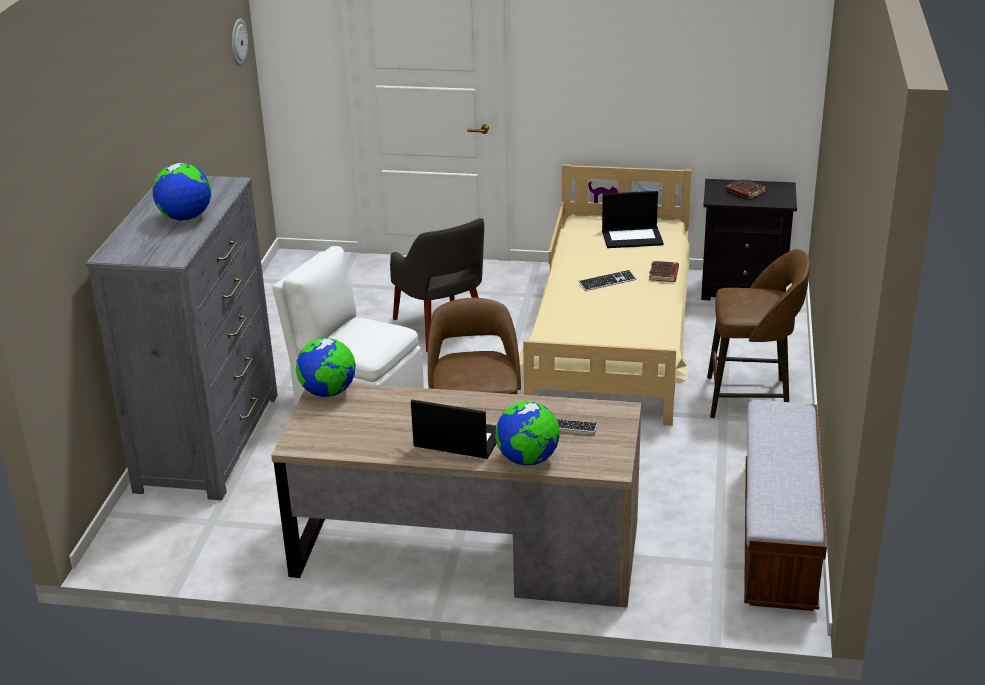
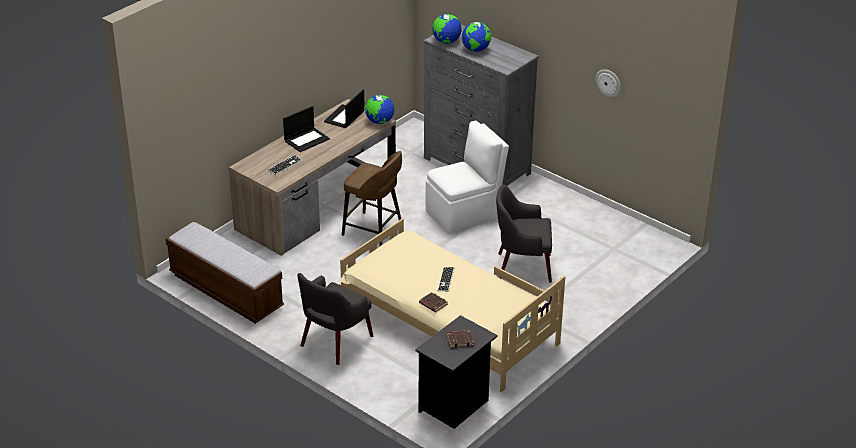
camera: 120 degrees right, 5 degrees up
(238, 42) = (676, 86): wall clock -> wall clock (608, 83)
(527, 460) = (272, 150): globe -> globe (446, 42)
(632, 237) = (493, 315): laptop -> laptop (344, 117)
(751, 398) = (335, 341): brown stool -> grey armchair

